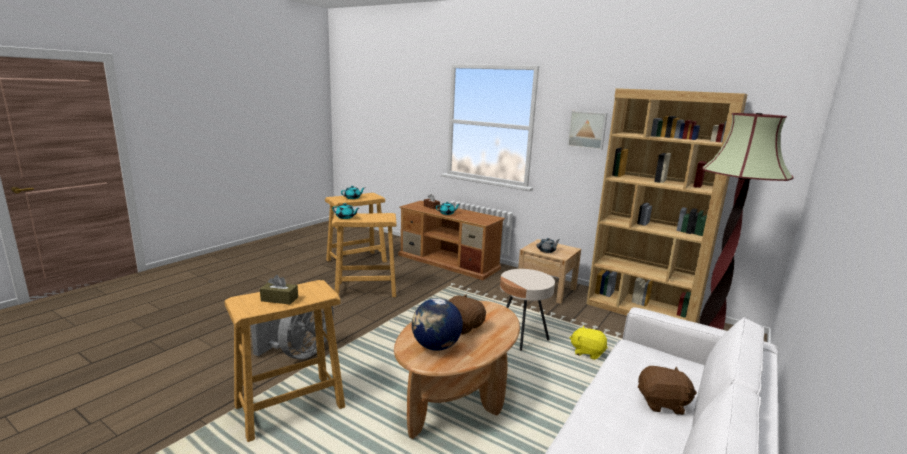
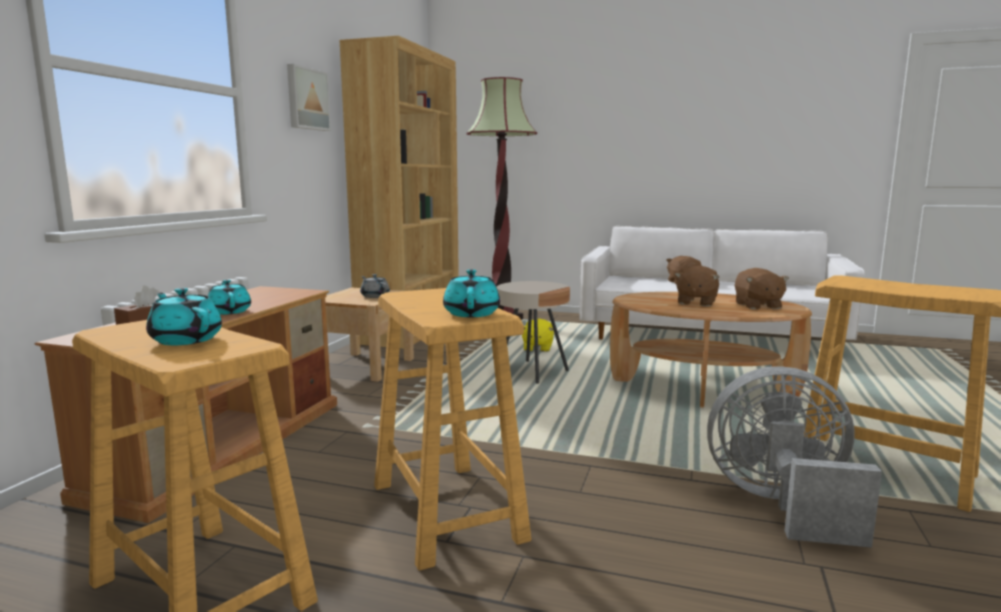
camera: 105 degrees left, 5 degrees down
(279, 299) = (917, 287): brown tissue box -> none
(436, 346) = (757, 306): globe -> brown plush toy

